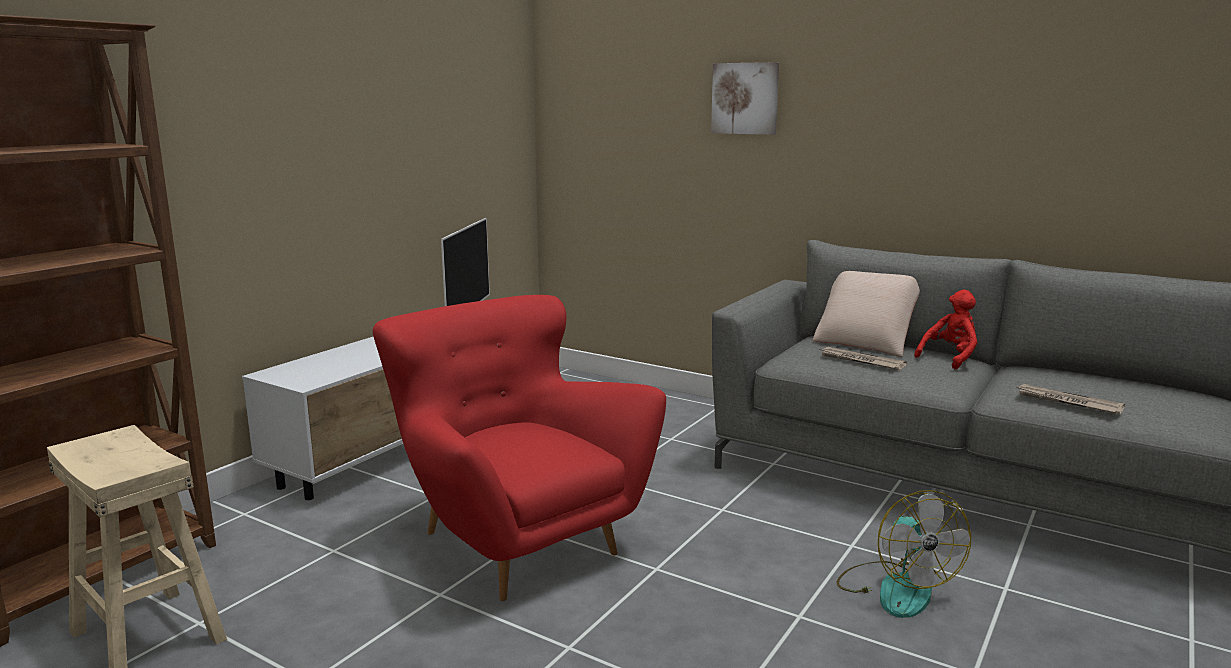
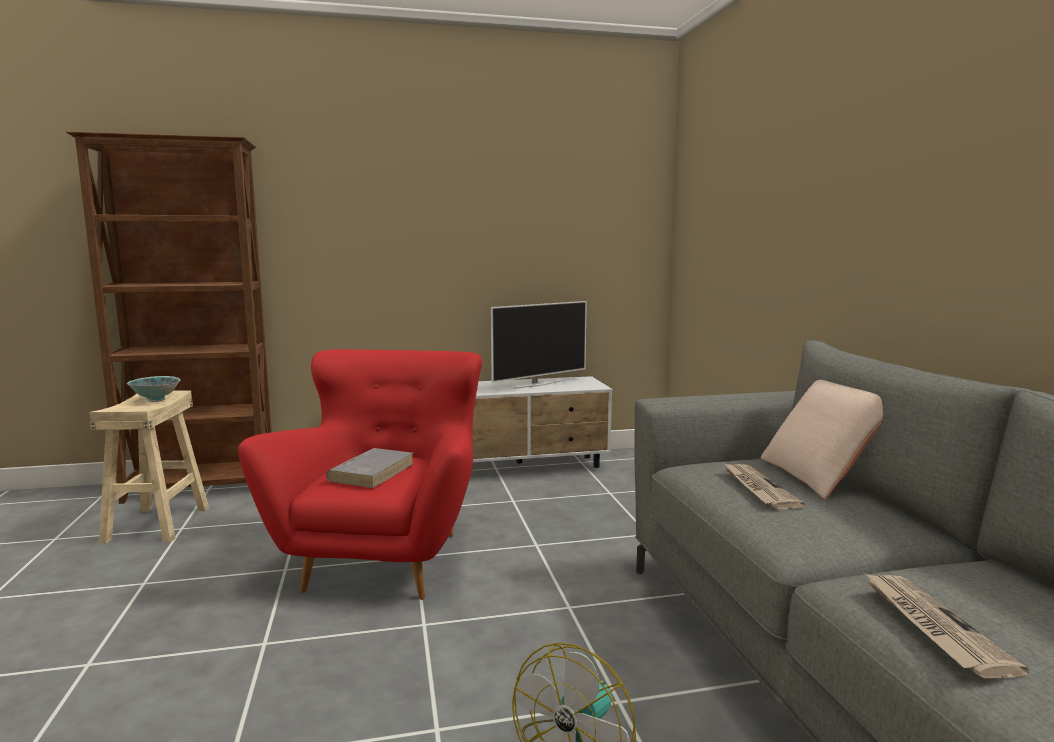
camera: 45 degrees right, 5 degrees down
(123, 450) = (155, 400): none -> bowl
(527, 446) = (372, 472): none -> grey book
(745, 98) = (799, 179): picture -> none
(949, 358) = (895, 520): red plush toy -> none

